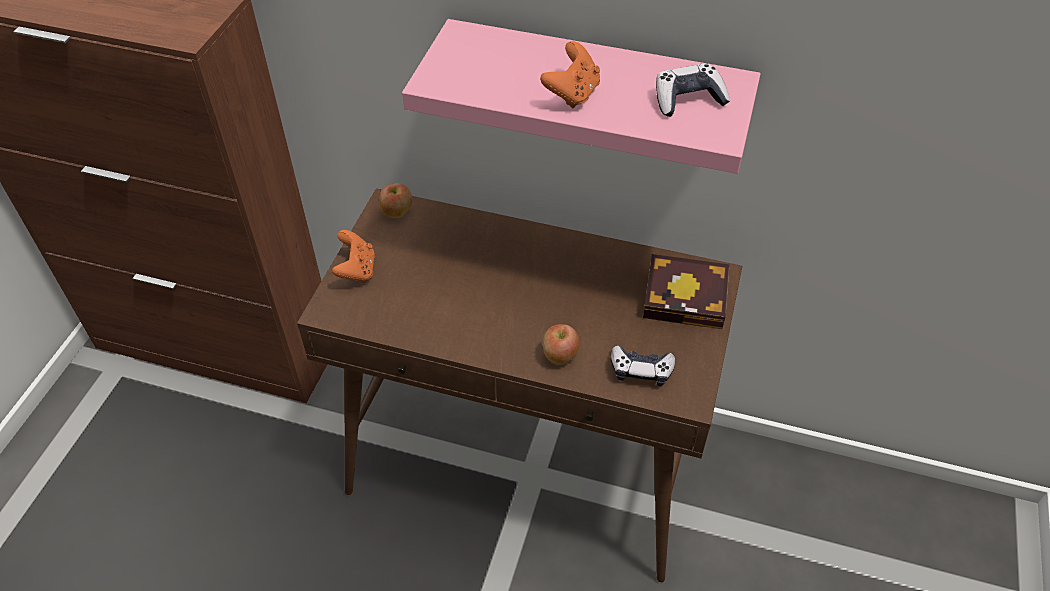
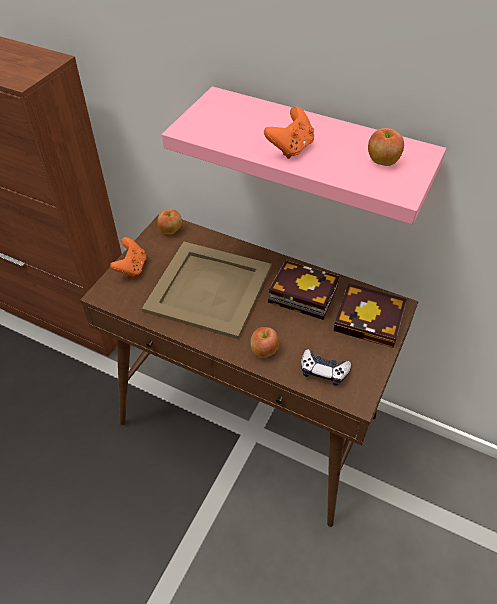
camera: 10 degrees right, 0 degrees up
(467, 285) = (207, 289): none -> beige tray
(589, 276) = (299, 294): none -> book
(688, 99) = (382, 162): game controller -> apple

